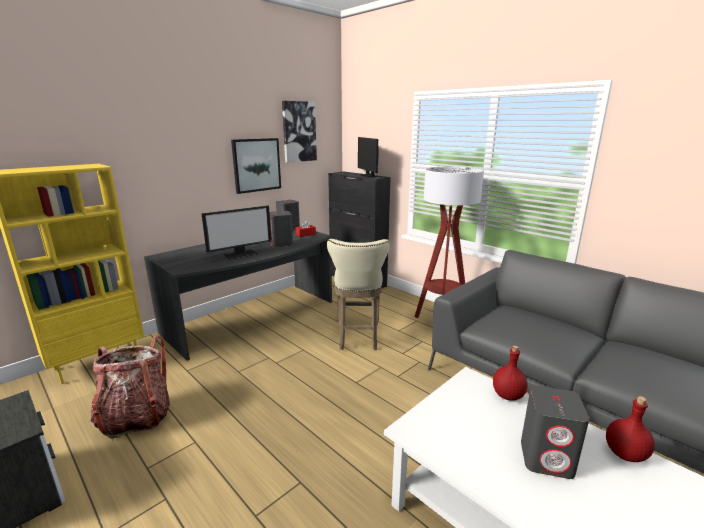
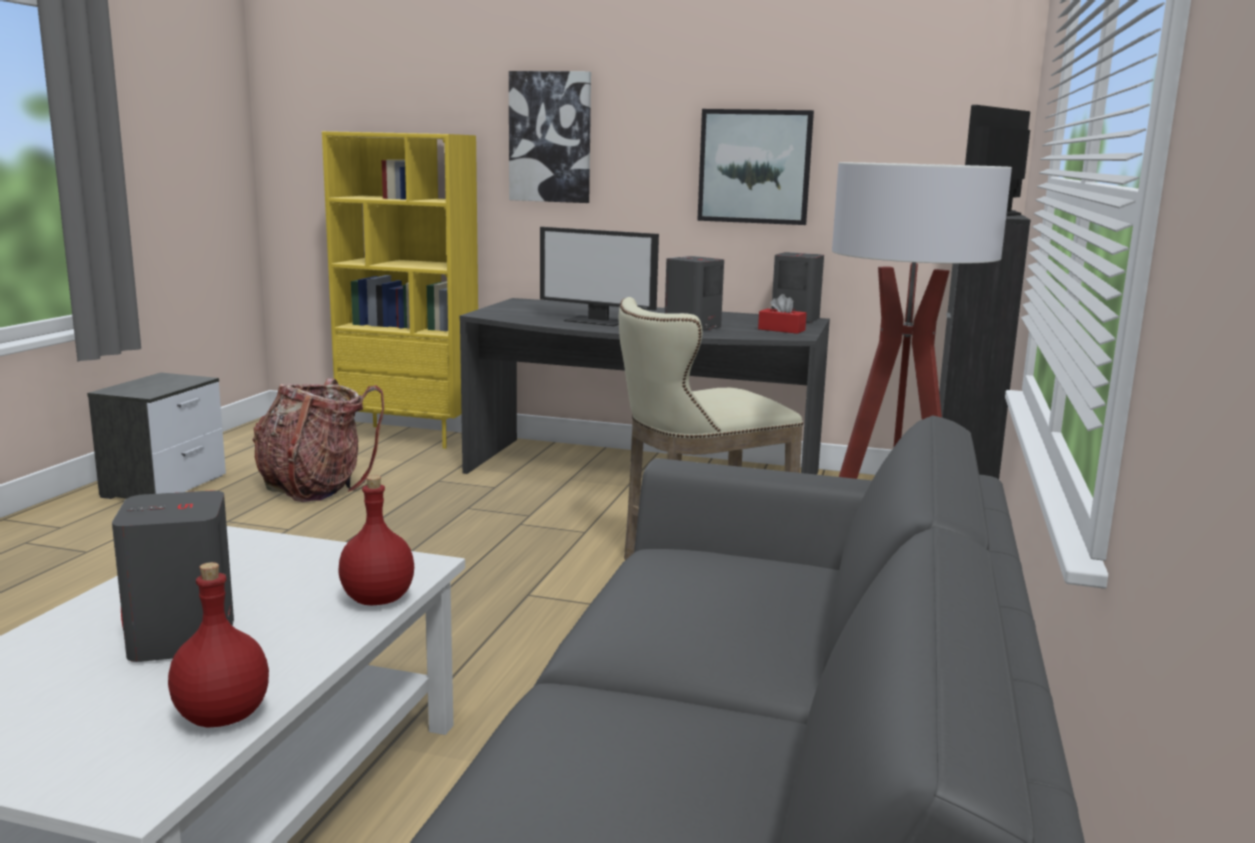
camera: 60 degrees right, 5 degrees down
(299, 131) = (882, 98): picture -> picture (550, 137)

